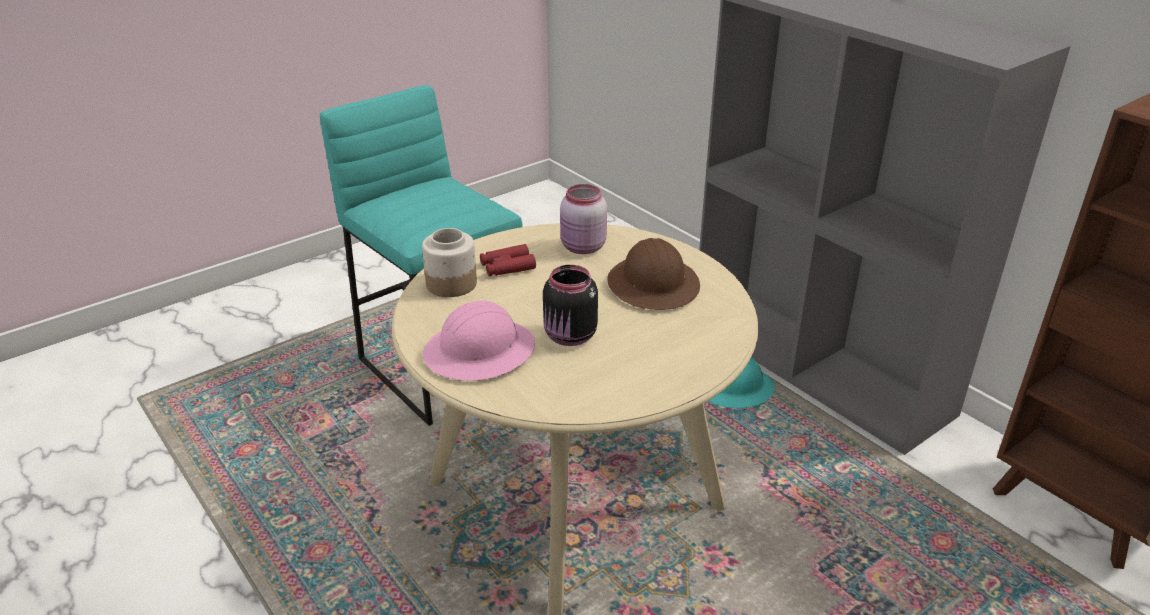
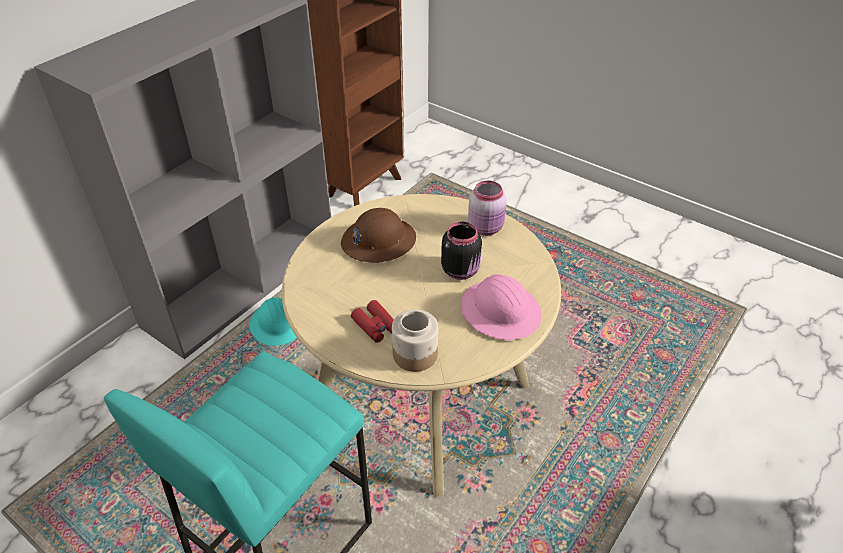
camera: 105 degrees left, 10 degrees up
(582, 248) = (331, 287): pink jar -> pink jar (486, 227)

